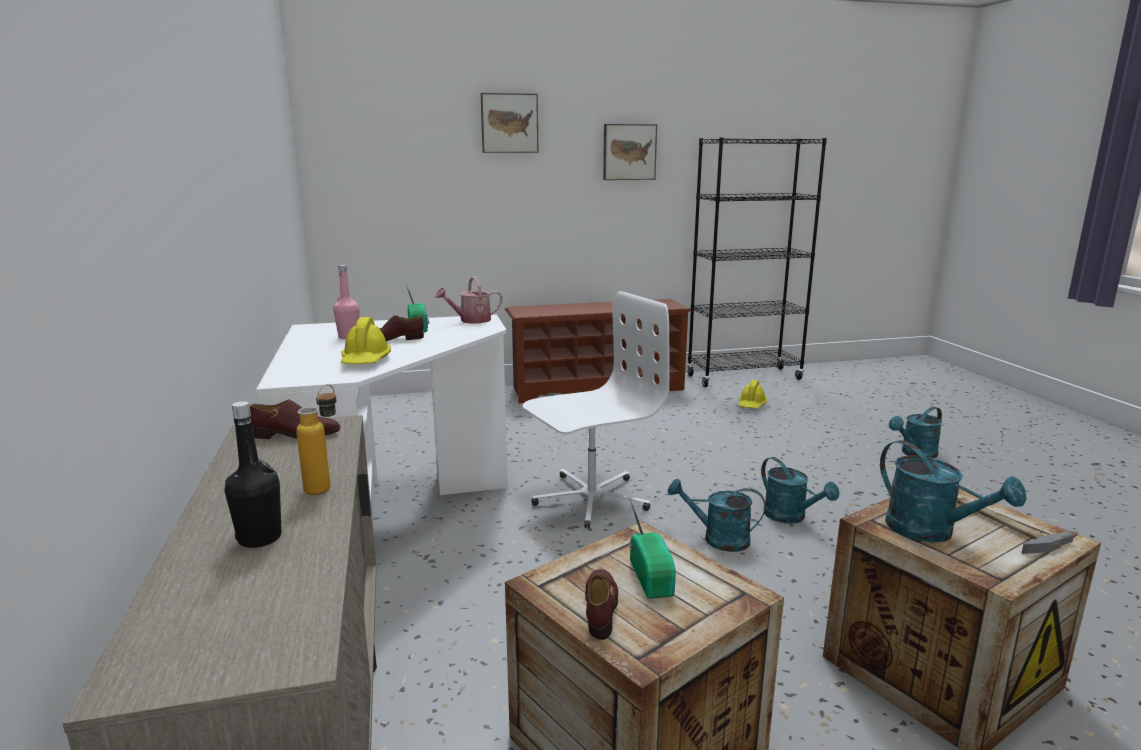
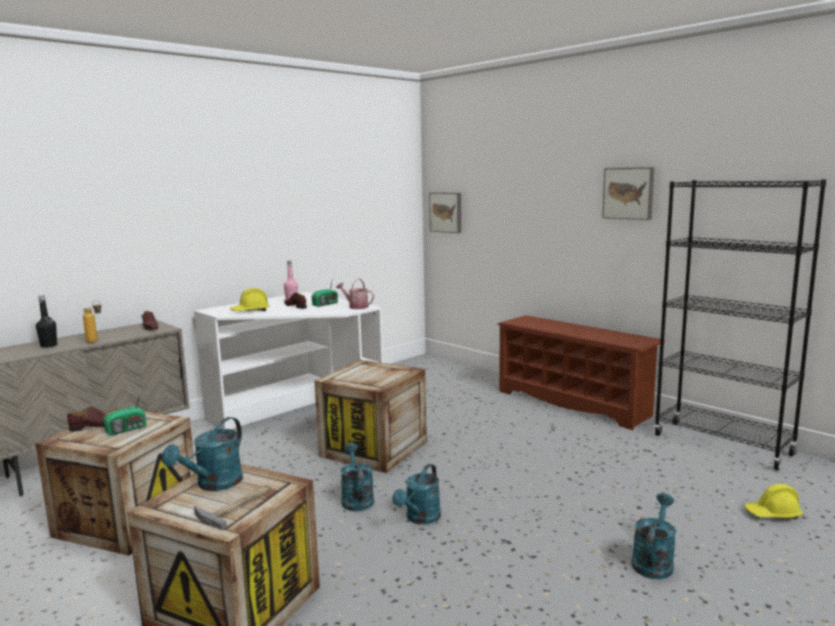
camera: 60 degrees right, 5 degrees down
(509, 123) = (536, 170): picture -> picture (446, 212)
(590, 498) = (374, 449): white office chair -> crate
(751, 405) = (647, 462): yellow hard hat -> yellow hard hat (772, 514)
(915, 454) = (653, 561): turquoise watering can -> turquoise watering can turned 90 degrees clockwise

